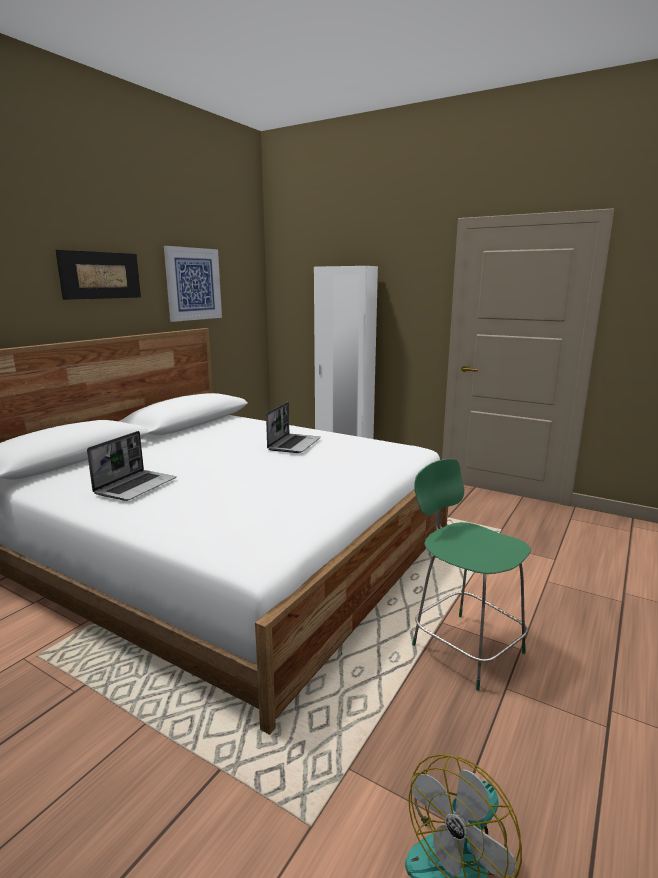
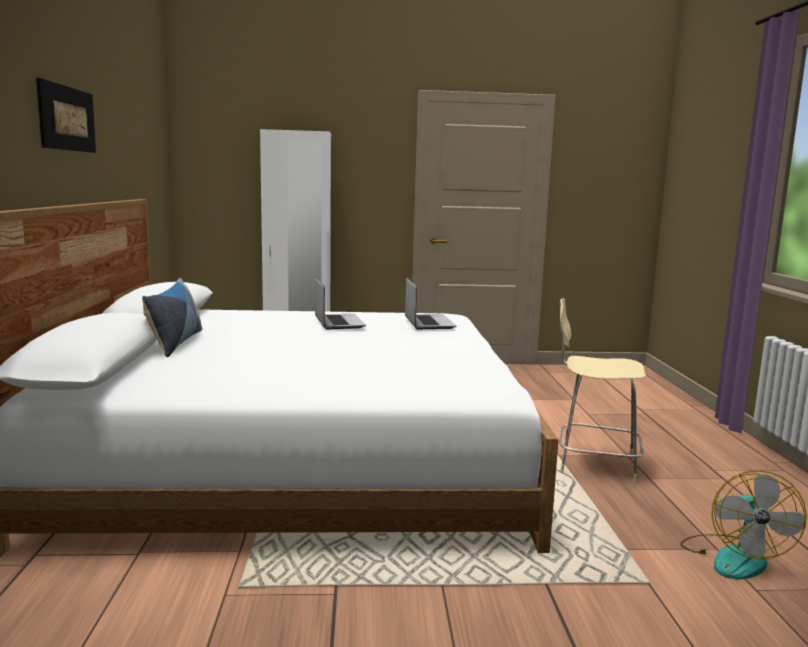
camera: 35 degrees left, 5 degrees down
(136, 486) = (265, 370): laptop -> laptop (428, 323)
(150, 446) = (175, 342): none -> pillow
(193, 284) = (127, 141): picture -> none
(464, 647) = (593, 464): green stool -> beige stool

